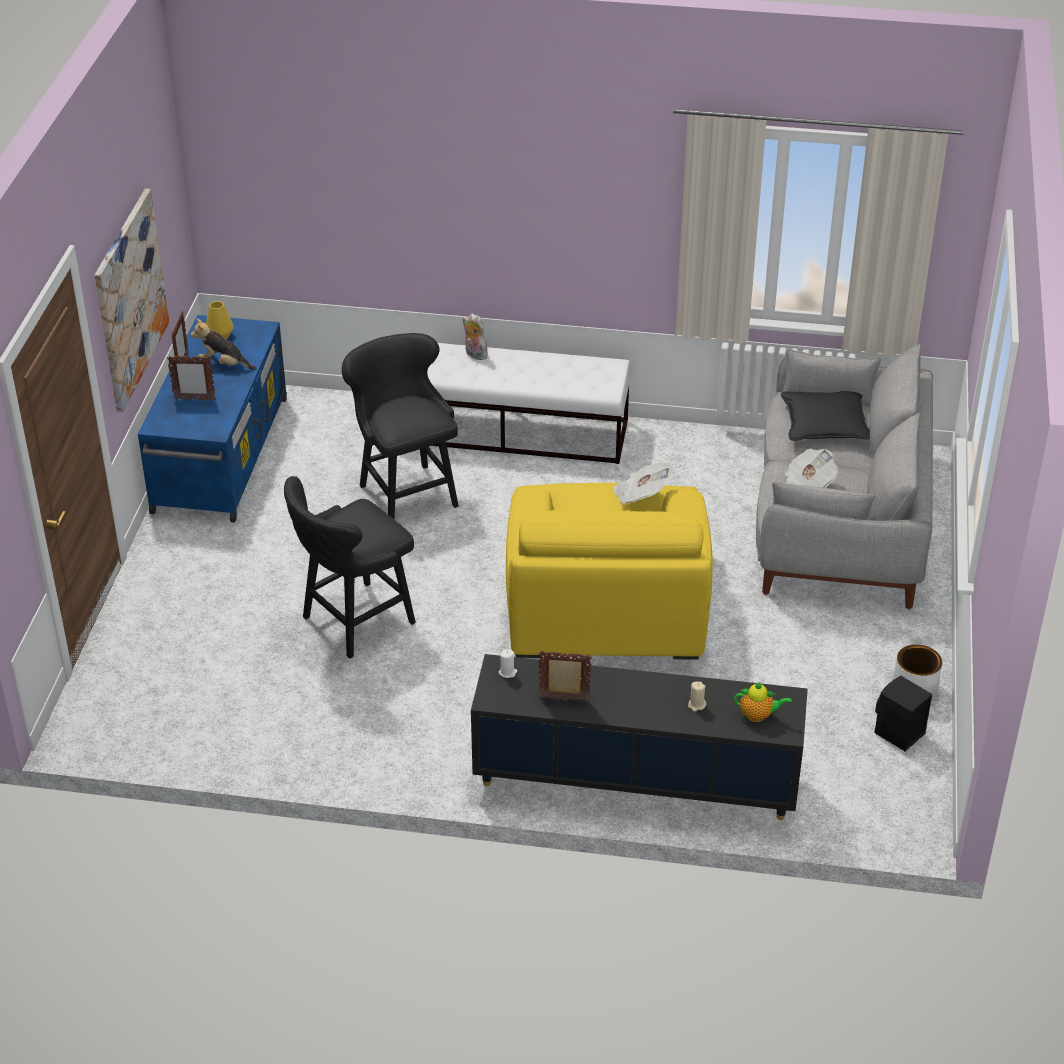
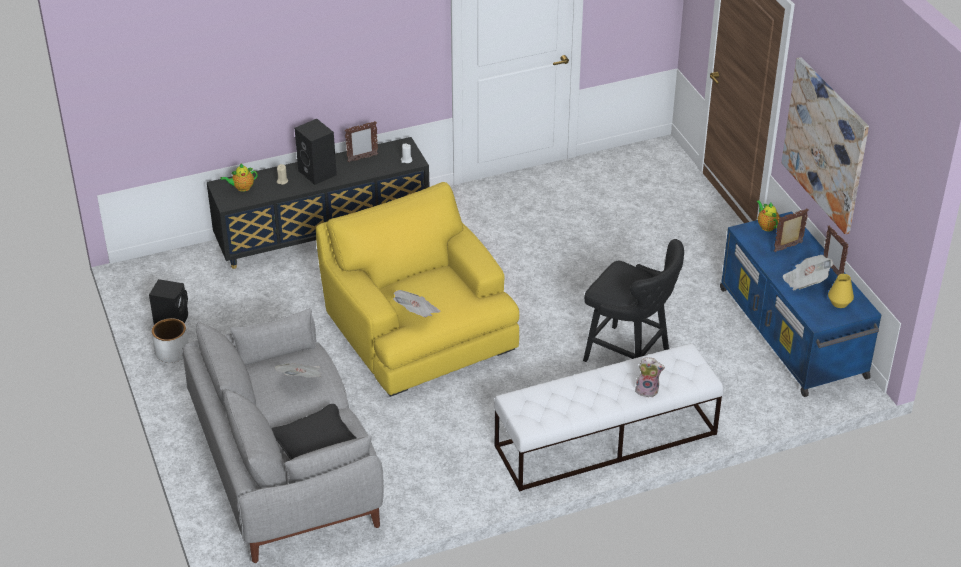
camera: 150 degrees right, 0 degrees up
(185, 428) = (766, 226): none -> teapot
(224, 364) = (805, 281): plush toy -> newspaper
(354, 622) = (572, 258): black stool -> none
(639, 698) = (318, 173): none -> black speaker

